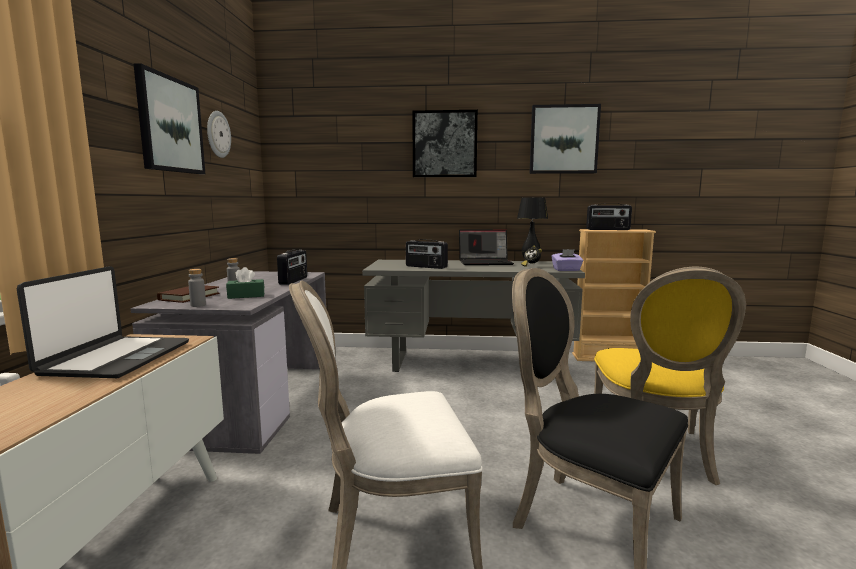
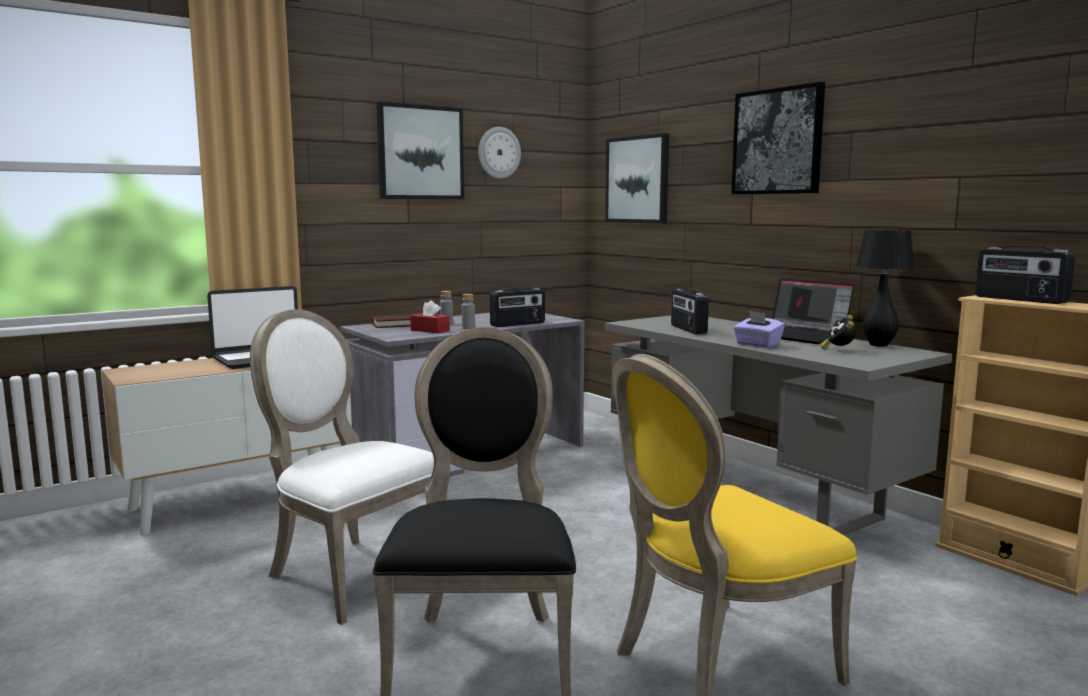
camera: 50 degrees right, 0 degrees up
(198, 305) = (376, 331): grey bottle -> grey bottle (468, 328)
(246, 296) = (430, 330): green tissue box -> red tissue box
(563, 139) = (966, 120): picture -> picture (638, 179)
(566, 270) = (858, 363): purple tissue box -> purple tissue box (757, 345)

